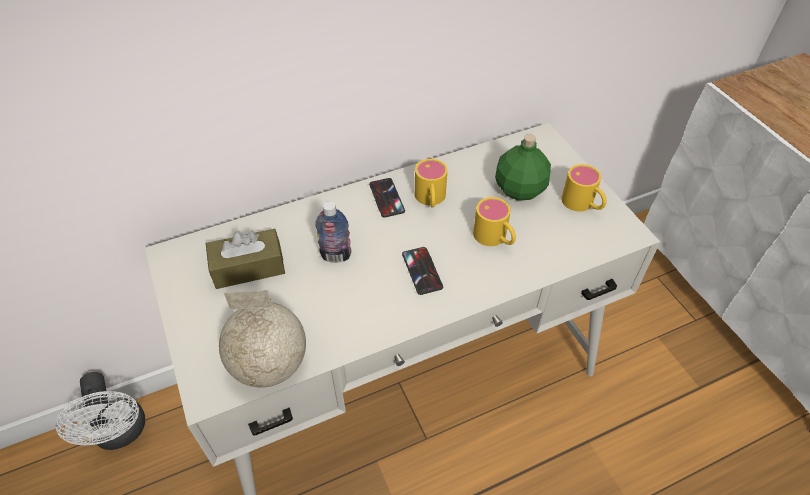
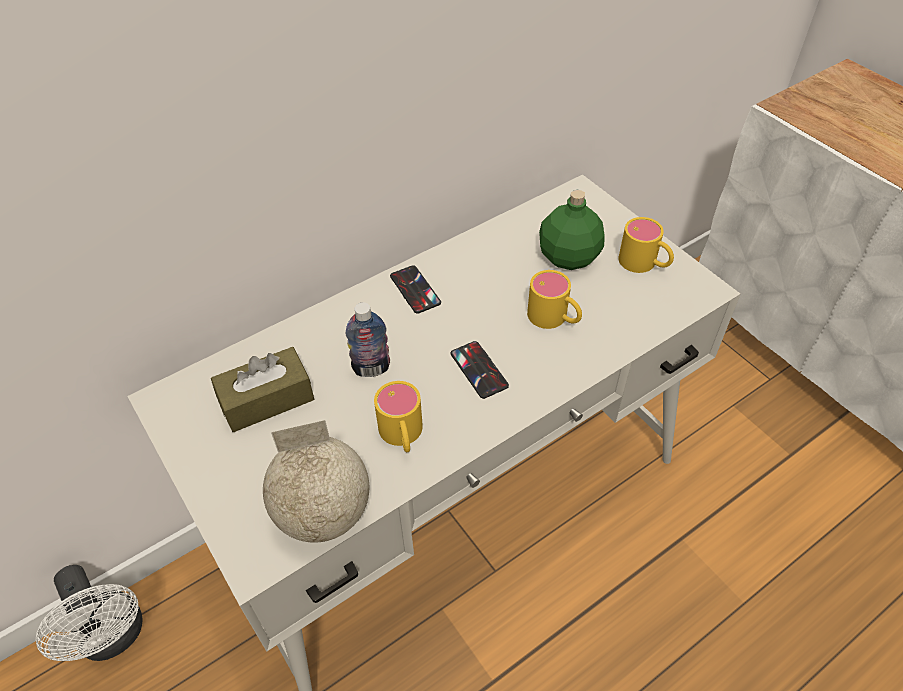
camera: 10 degrees left, 0 degrees up
(430, 199) = (468, 284): yellow mug -> yellow mug (402, 436)

